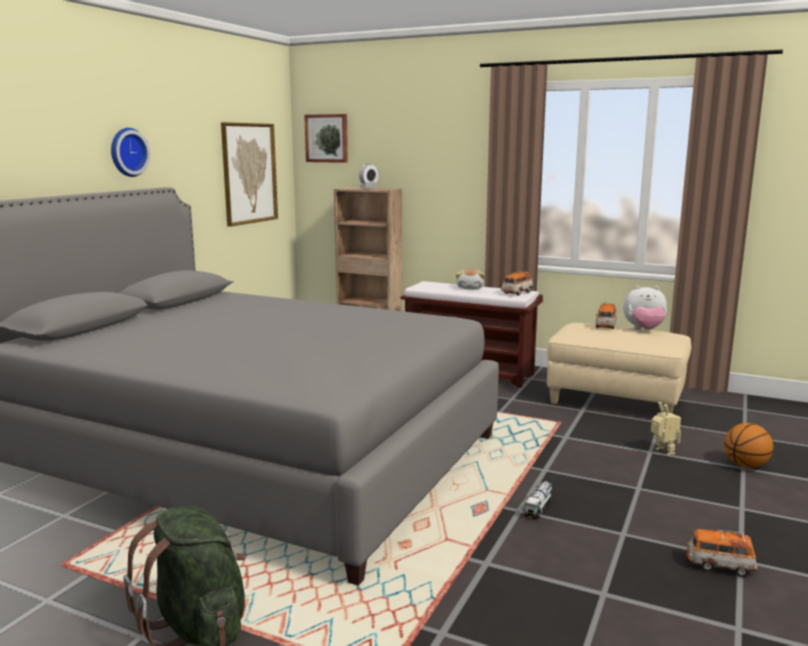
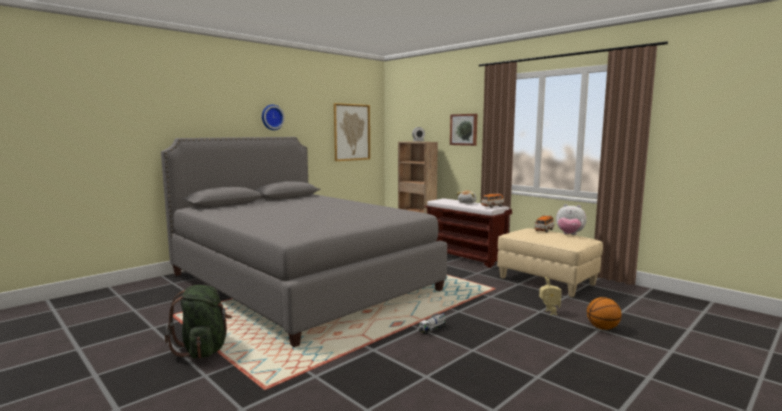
camera: 20 degrees right, 5 degrees down
(327, 138) = (401, 113): picture -> picture (464, 129)
(720, 566) = (518, 377): toy car -> none

